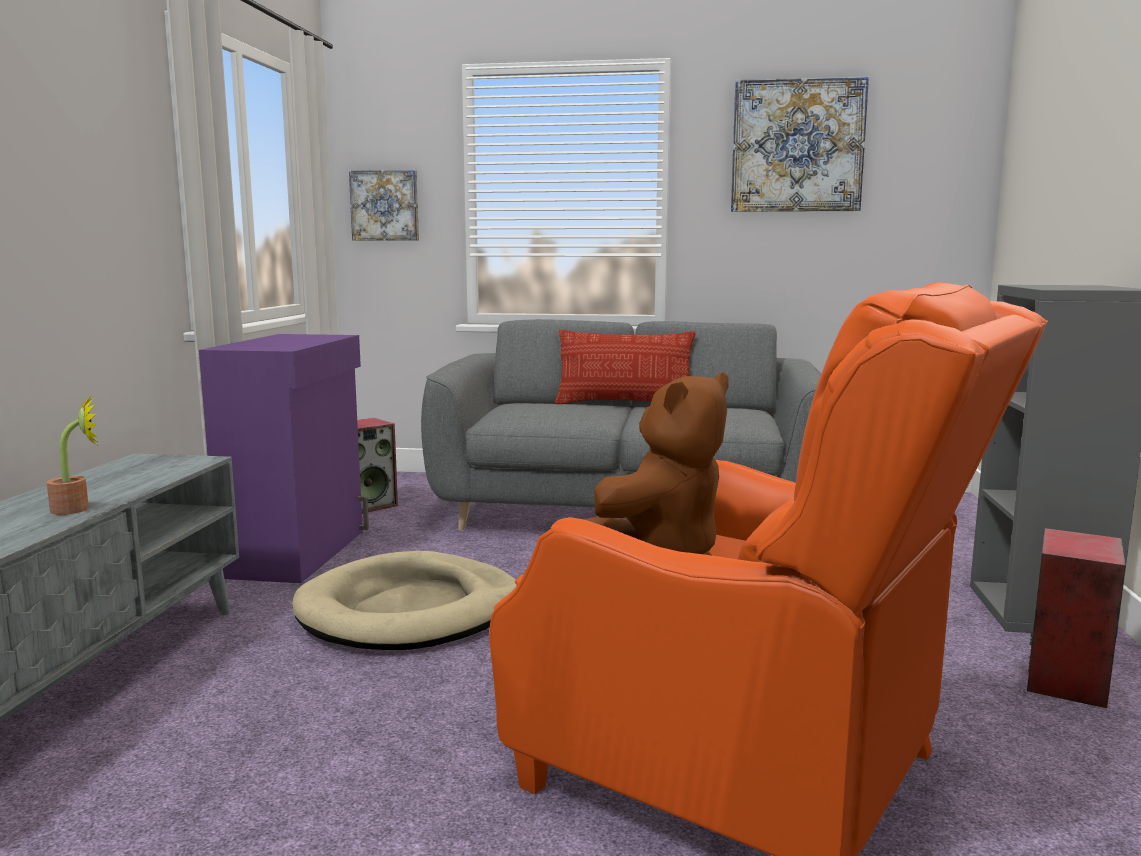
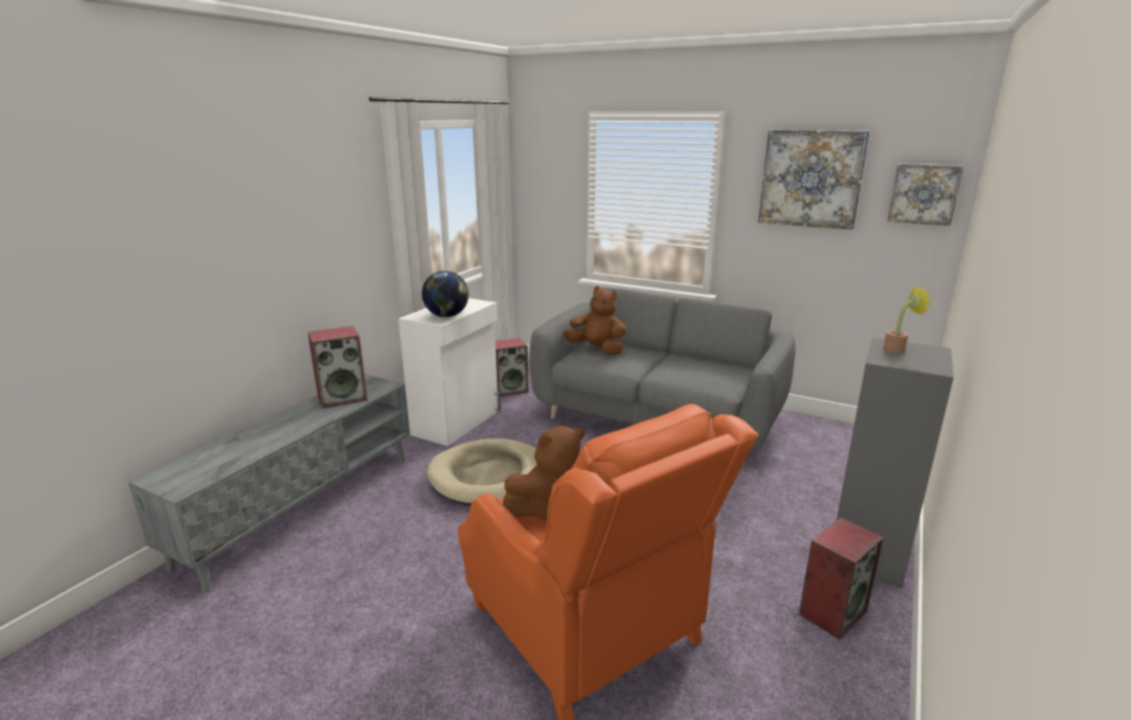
camera: 20 degrees right, 10 degrees up
(78, 508) = (314, 421): potted plant -> potted plant (897, 349)
(117, 479) = (343, 397): none -> speaker
(289, 345) = (447, 316): none -> globe
(299, 553) = (457, 422): purple cabinet -> white cabinet
(385, 206) = (541, 200): picture -> picture (924, 194)
(527, 407) = (597, 350): none -> brown plush toy
(624, 404) = (662, 351): pillow -> none

